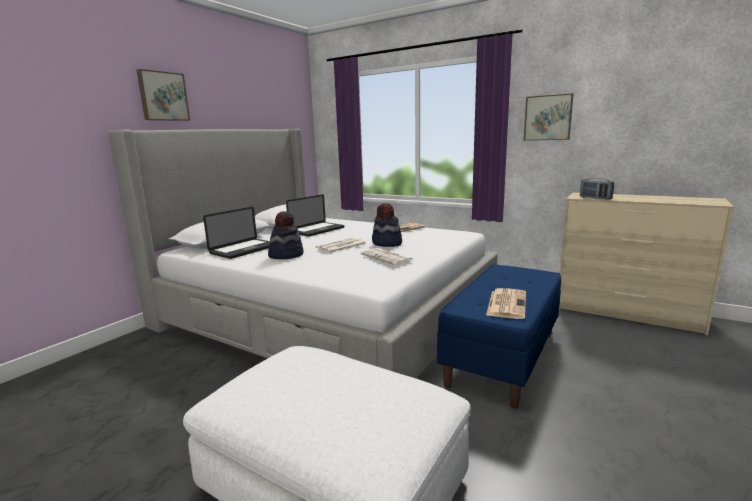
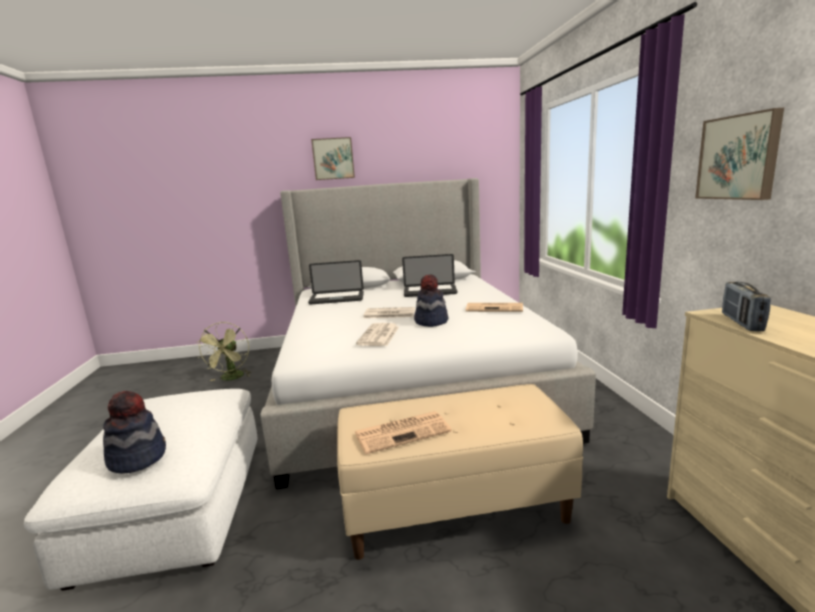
camera: 50 degrees right, 0 degrees up
(115, 387) = (231, 378): none -> green fan
(286, 255) = (339, 311): hat -> hat (138, 458)
(502, 358) = (455, 506): blue bench -> beige bench

